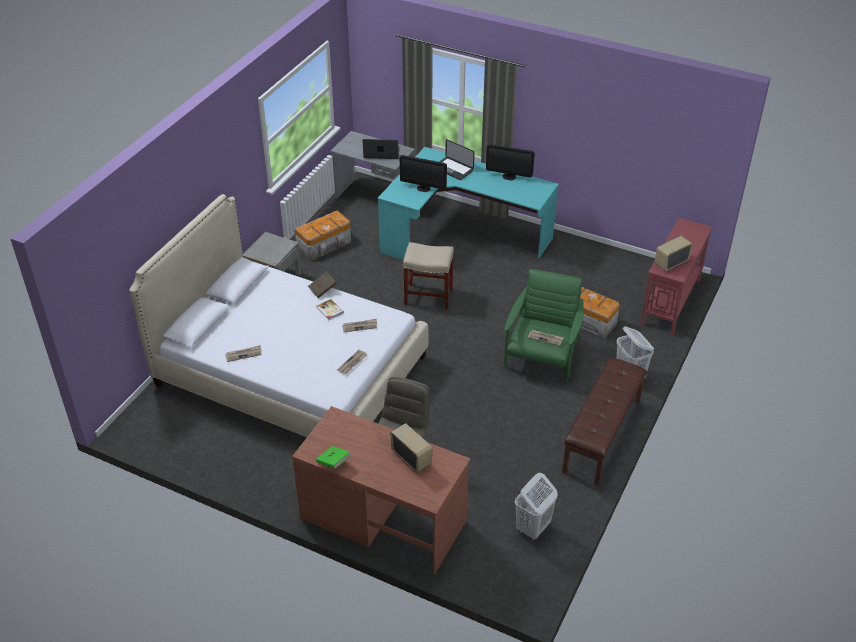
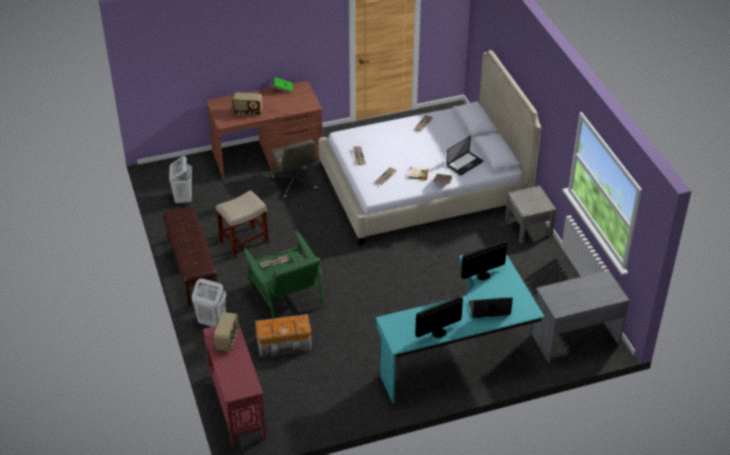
camera: 135 degrees right, 0 degrees up
(325, 245) = (541, 274): storage box -> none
(381, 153) = (570, 294): laptop -> laptop (464, 164)
(427, 296) = (415, 286): beige stool -> beige stool (244, 241)

